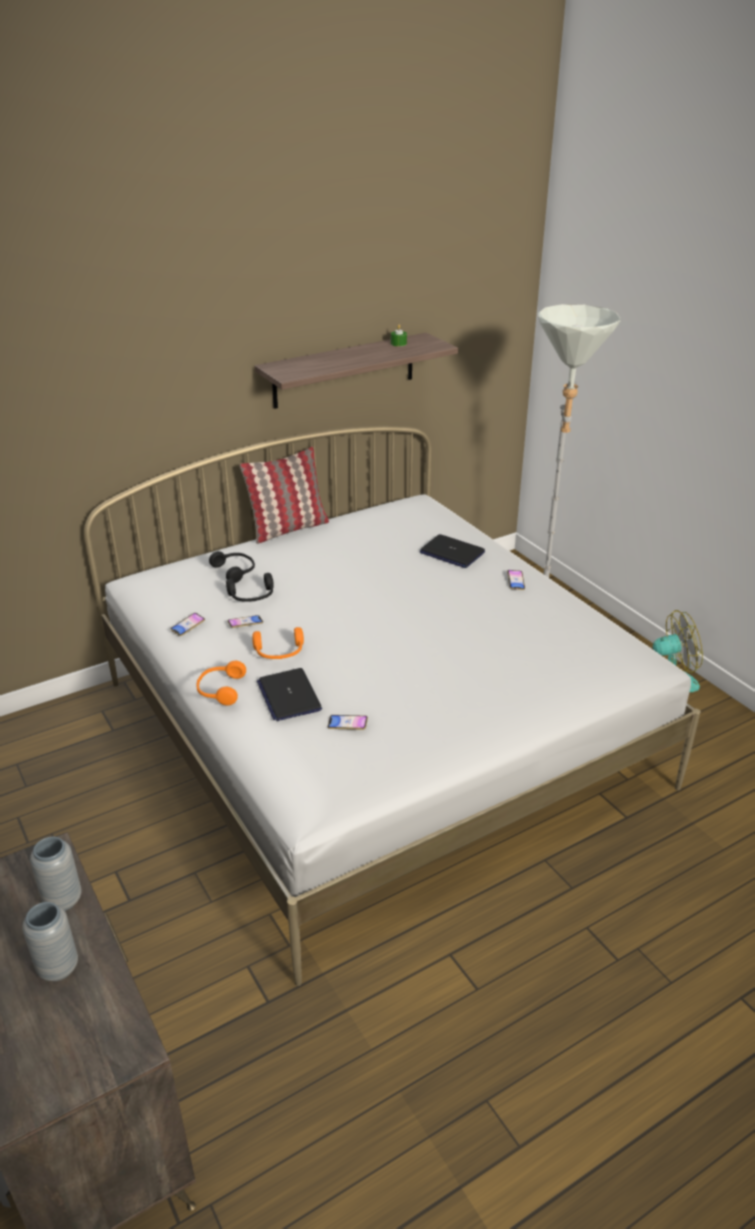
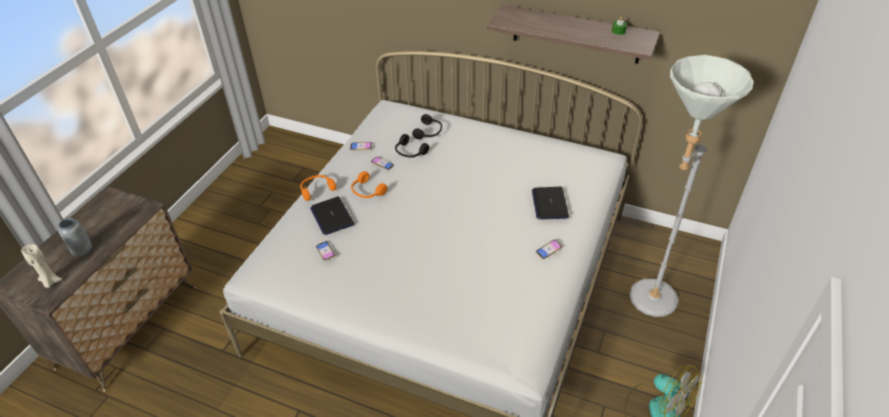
camera: 55 degrees right, 10 degrees up
(63, 900) = (121, 228): grey vase -> none
(87, 1036) = (50, 282): none -> beige candle
(288, 529) = (498, 125): pillow -> none
(289, 695) = (332, 216): laptop -> laptop turned 60 degrees counterclockwise

